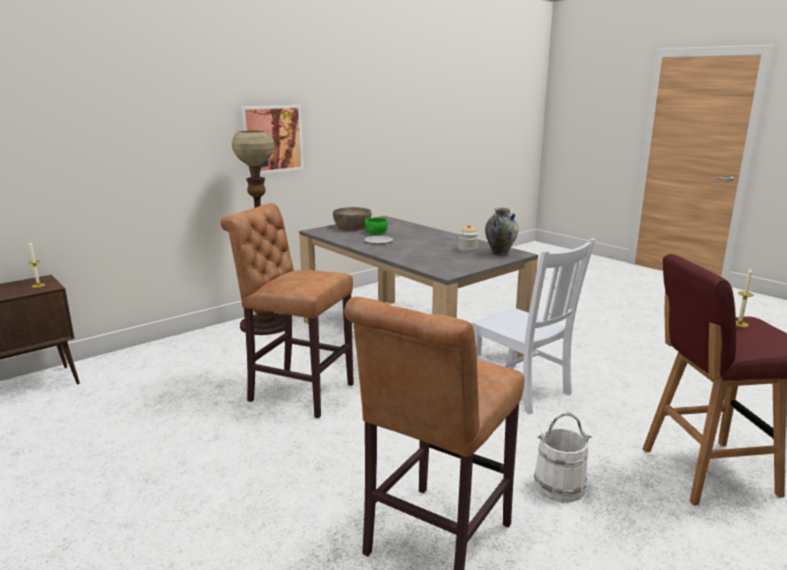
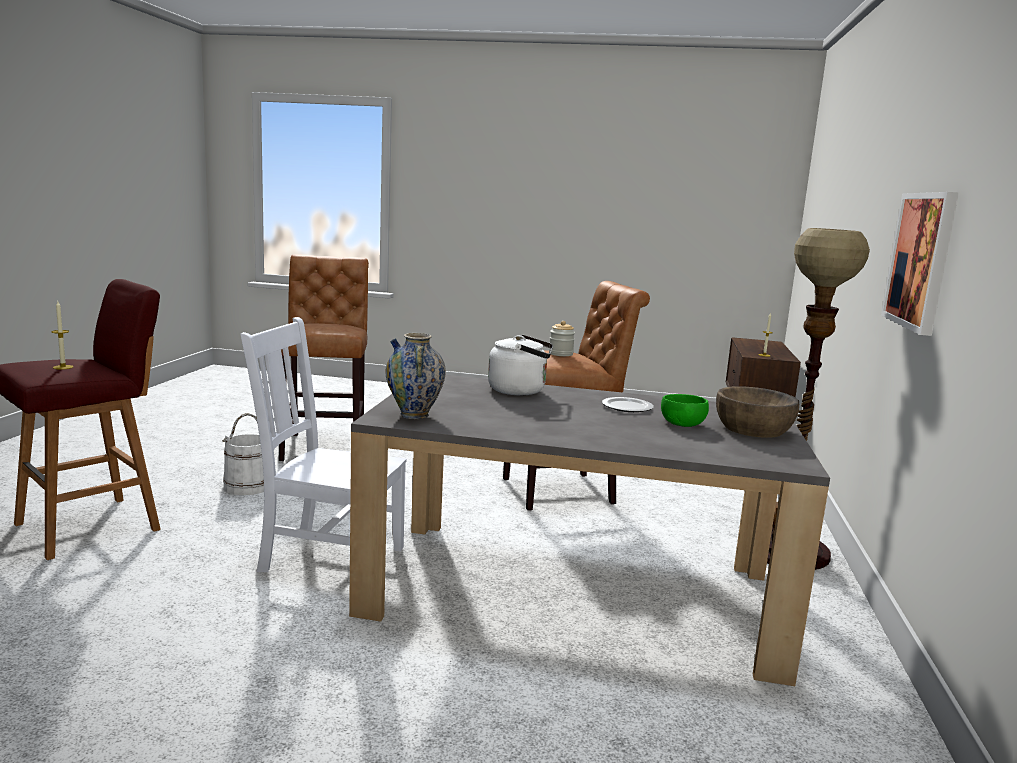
camera: 140 degrees right, 5 degrees down
(412, 257) = (520, 391): none -> white kettle
(467, 249) = (474, 414): jar -> jar (560, 354)

